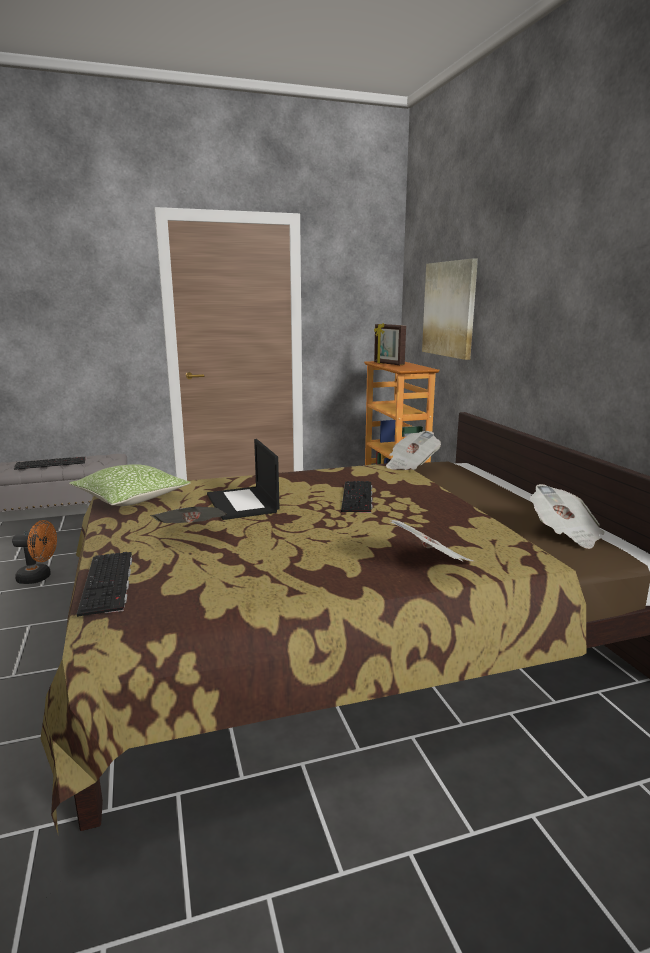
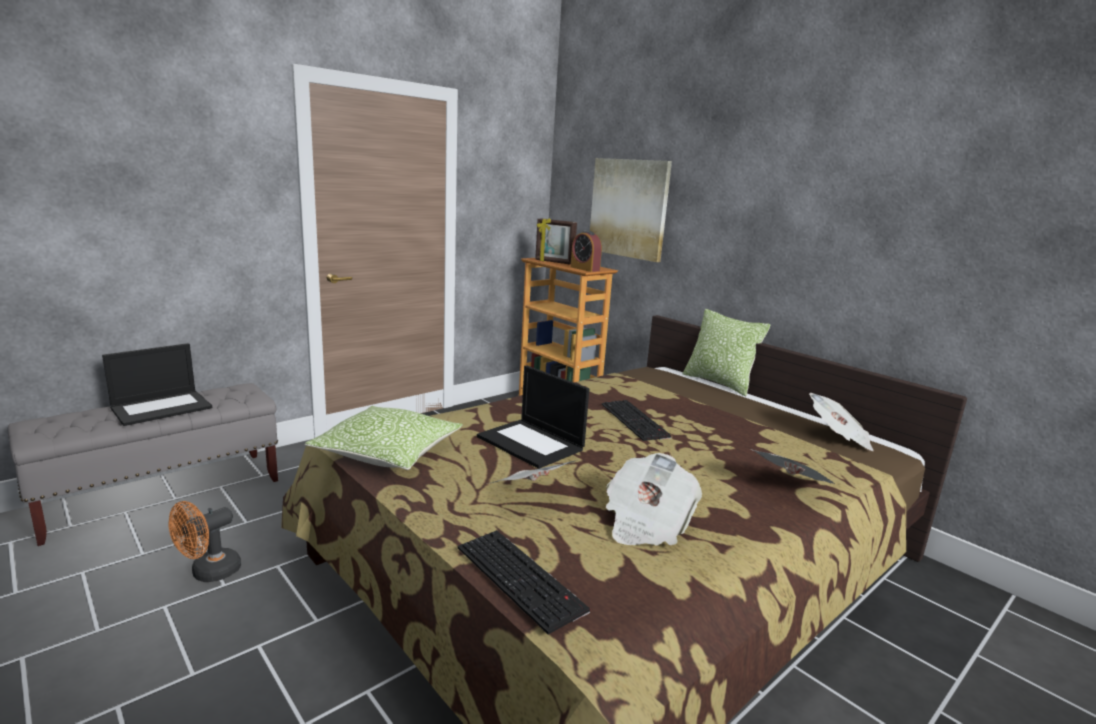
camera: 25 degrees left, 0 degrees up
(39, 577) = (209, 573): orange fan -> orange fan turned 150 degrees clockwise
(51, 463) = (162, 407): keyboard -> laptop
(406, 368) = (585, 269): none -> alarm clock
(411, 465) = (632, 375): newspaper -> newspaper (646, 523)
(502, 479) = (719, 383): none -> pillow

